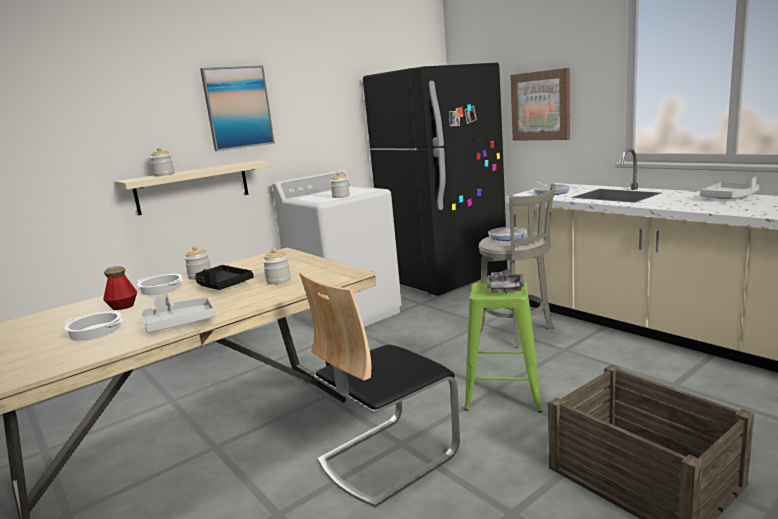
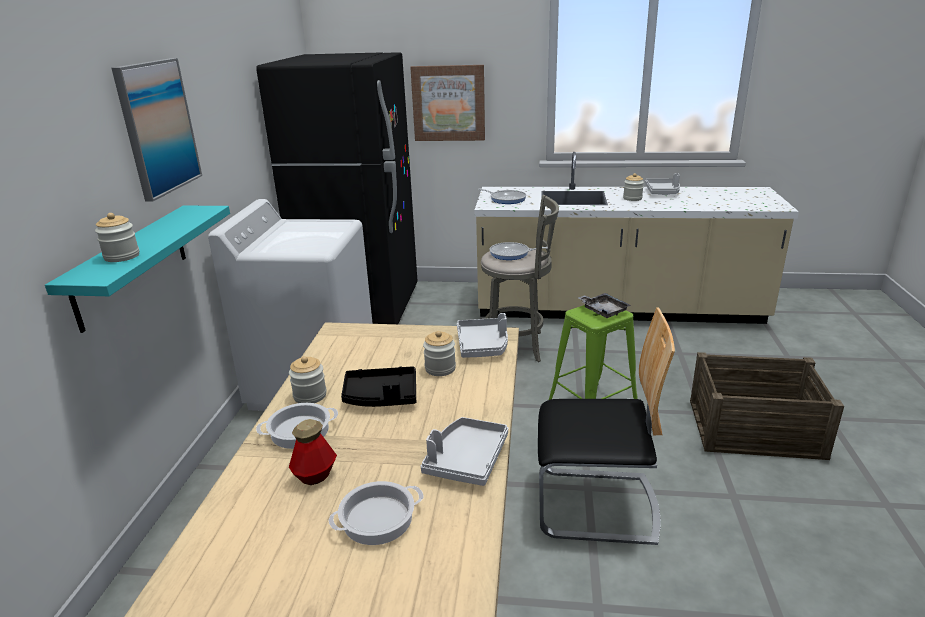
camera: 45 degrees left, 10 degrees up
(193, 187) = (131, 265): beige shelf -> turquoise shelf
(328, 276) = (483, 345): none -> grey tray
(341, 196) = (325, 239): jar -> jar (632, 198)
(387, 457) = (596, 505): chair -> chair turned 90 degrees counterclockwise

